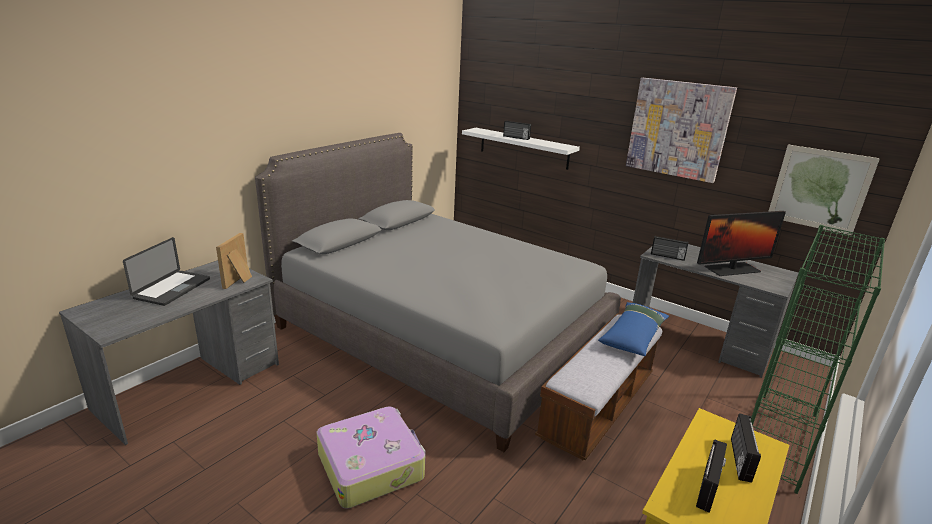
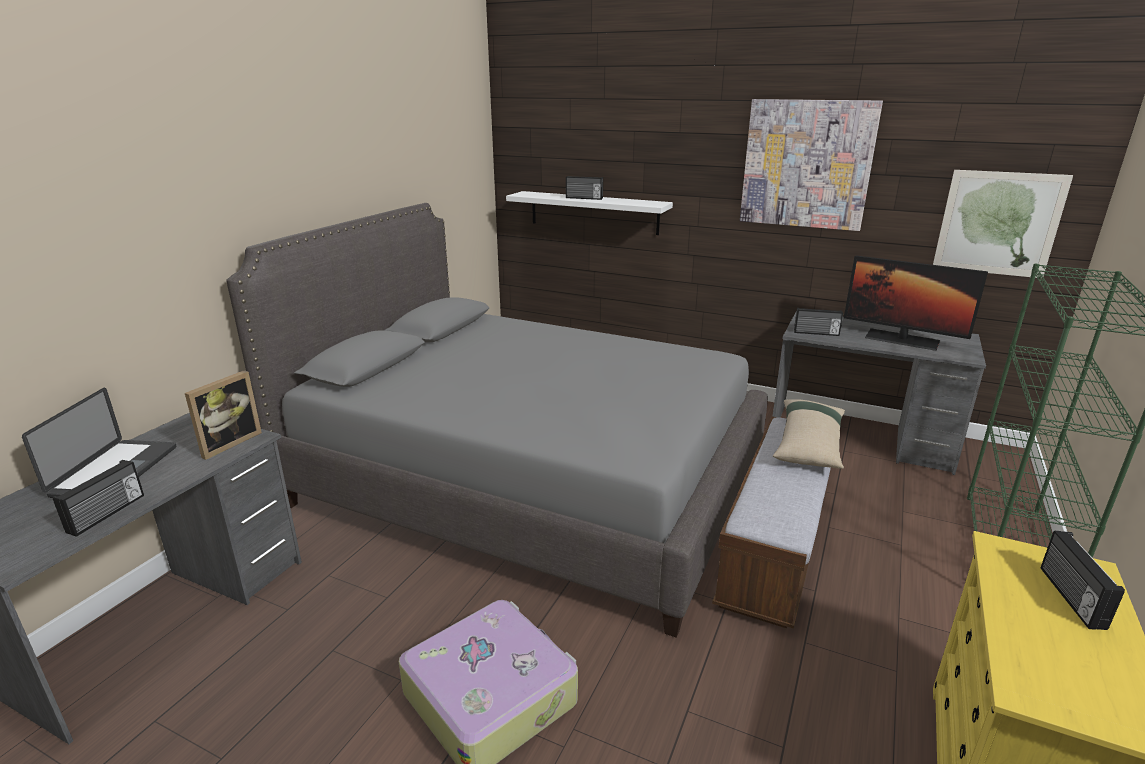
camera: 10 degrees left, 0 degrees up
(240, 281) = (228, 443): picture frame -> picture frame turned 150 degrees counterclockwise
(633, 335) = (809, 443): blue pillow -> beige pillow
(709, 488) = (1060, 651): radio -> radio (107, 514)
(732, 269) = (902, 339): monitor -> monitor turned 60 degrees clockwise

